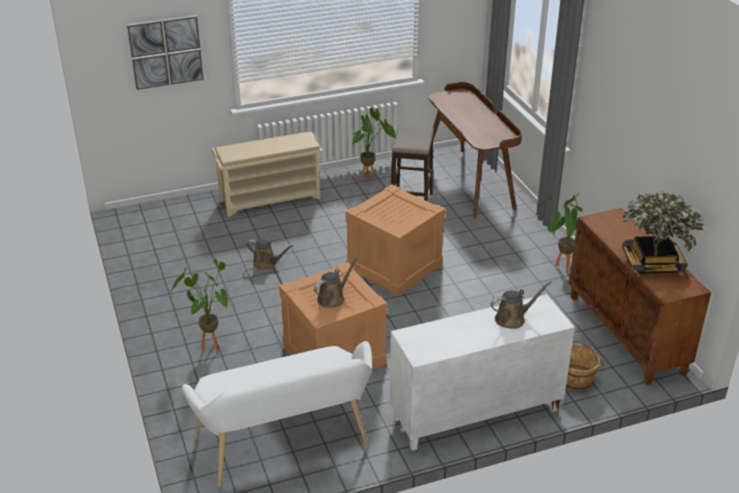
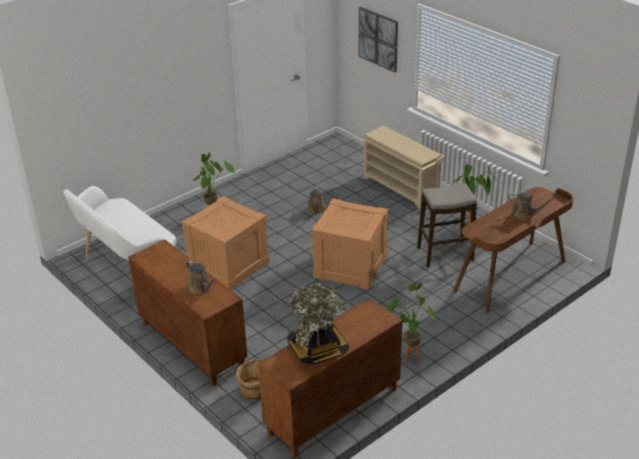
camera: 70 degrees right, 0 degrees up
(333, 298) = (221, 220): brown watering can -> brown watering can (525, 214)
(475, 415) = (191, 345): white cabinet -> brown cabinet

